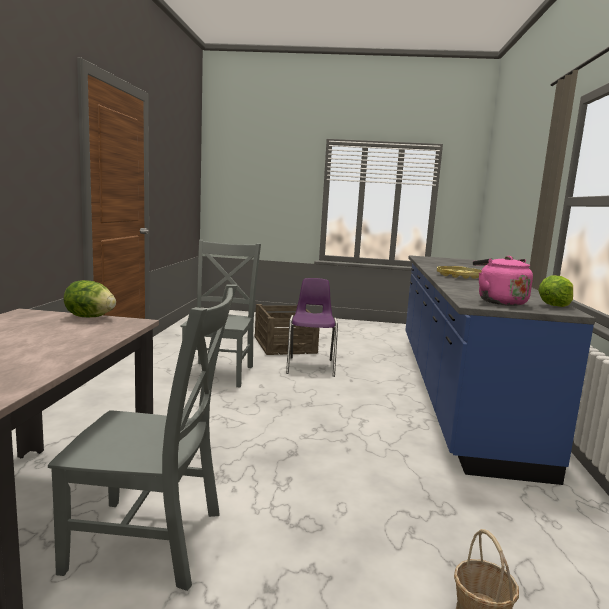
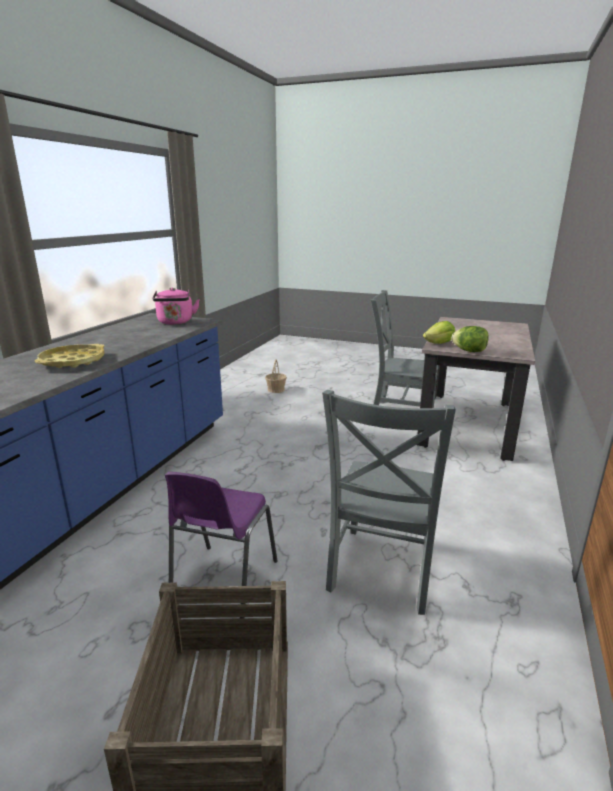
camera: 165 degrees left, 10 degrees up
(554, 305) = (142, 319): lettuce -> lettuce (439, 343)

